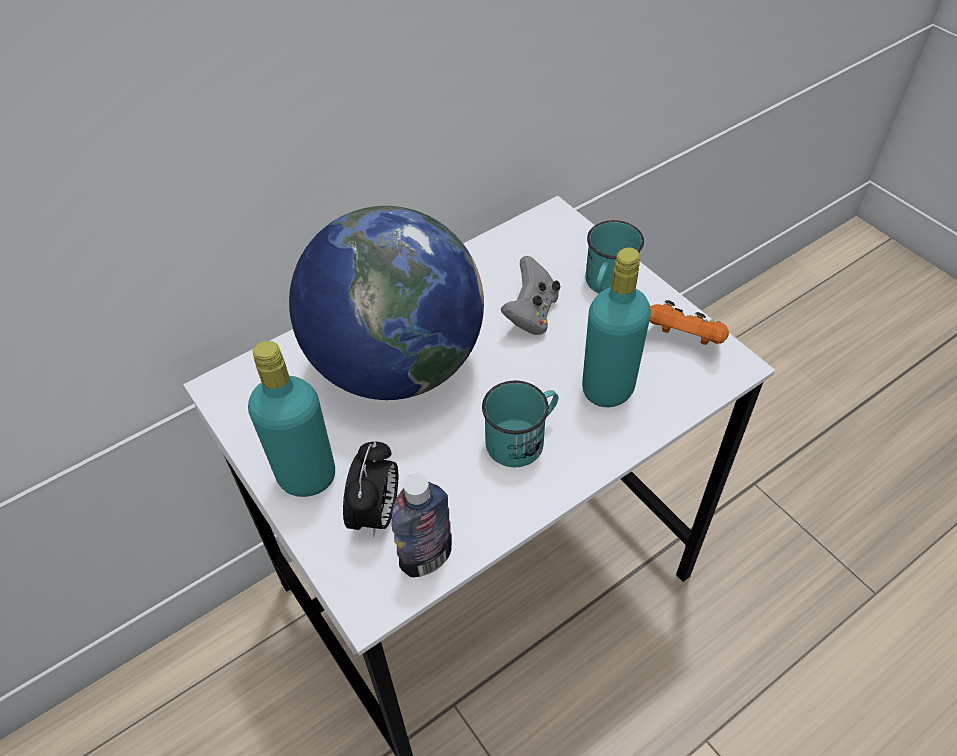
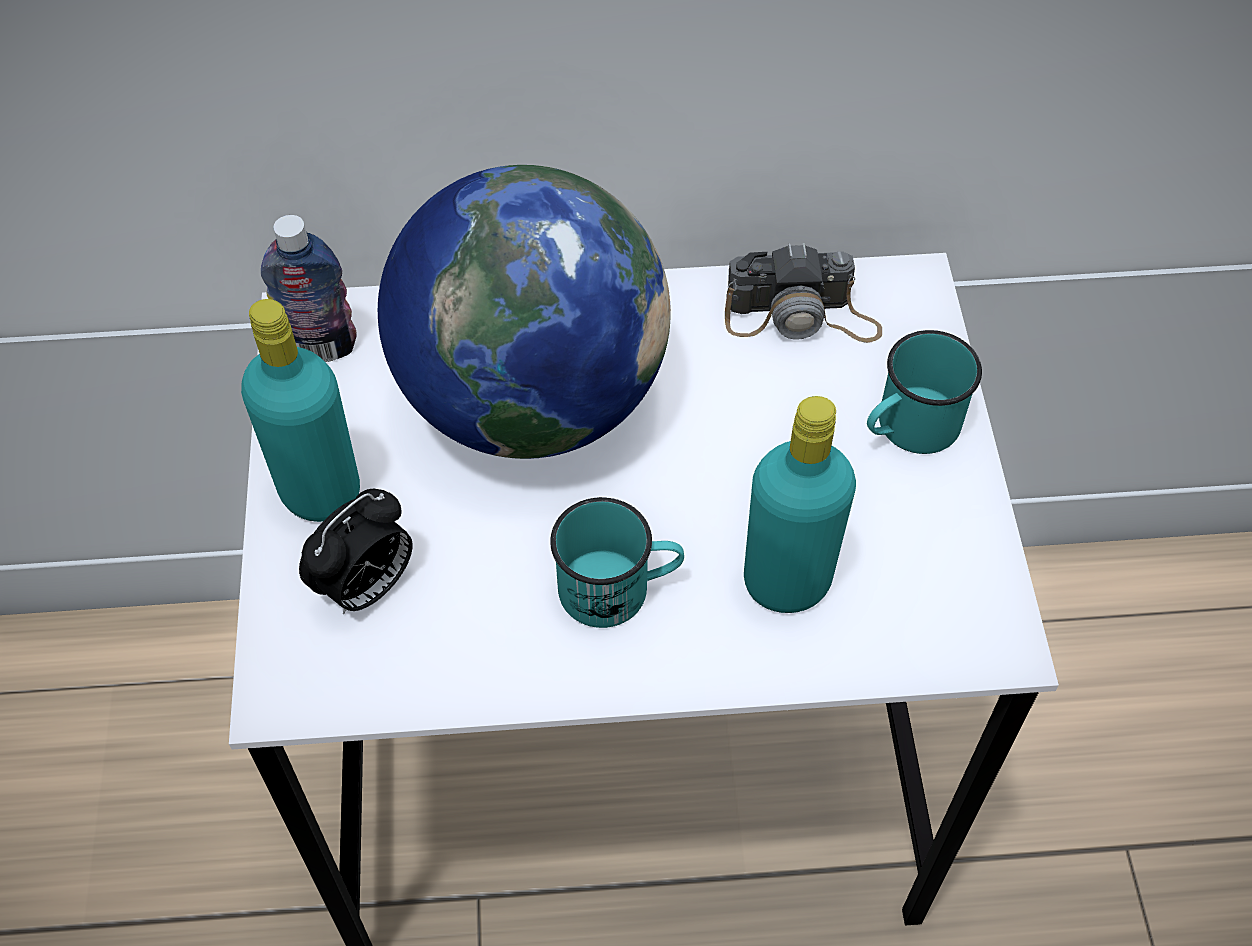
camera: 30 degrees right, 5 degrees up
(427, 558) = (385, 677): bottle -> bottle (321, 347)
(510, 256) = (801, 316): none -> camera
(531, 314) = (765, 417): grey game controller -> none
(683, 339) = (956, 567): orange game controller -> none

